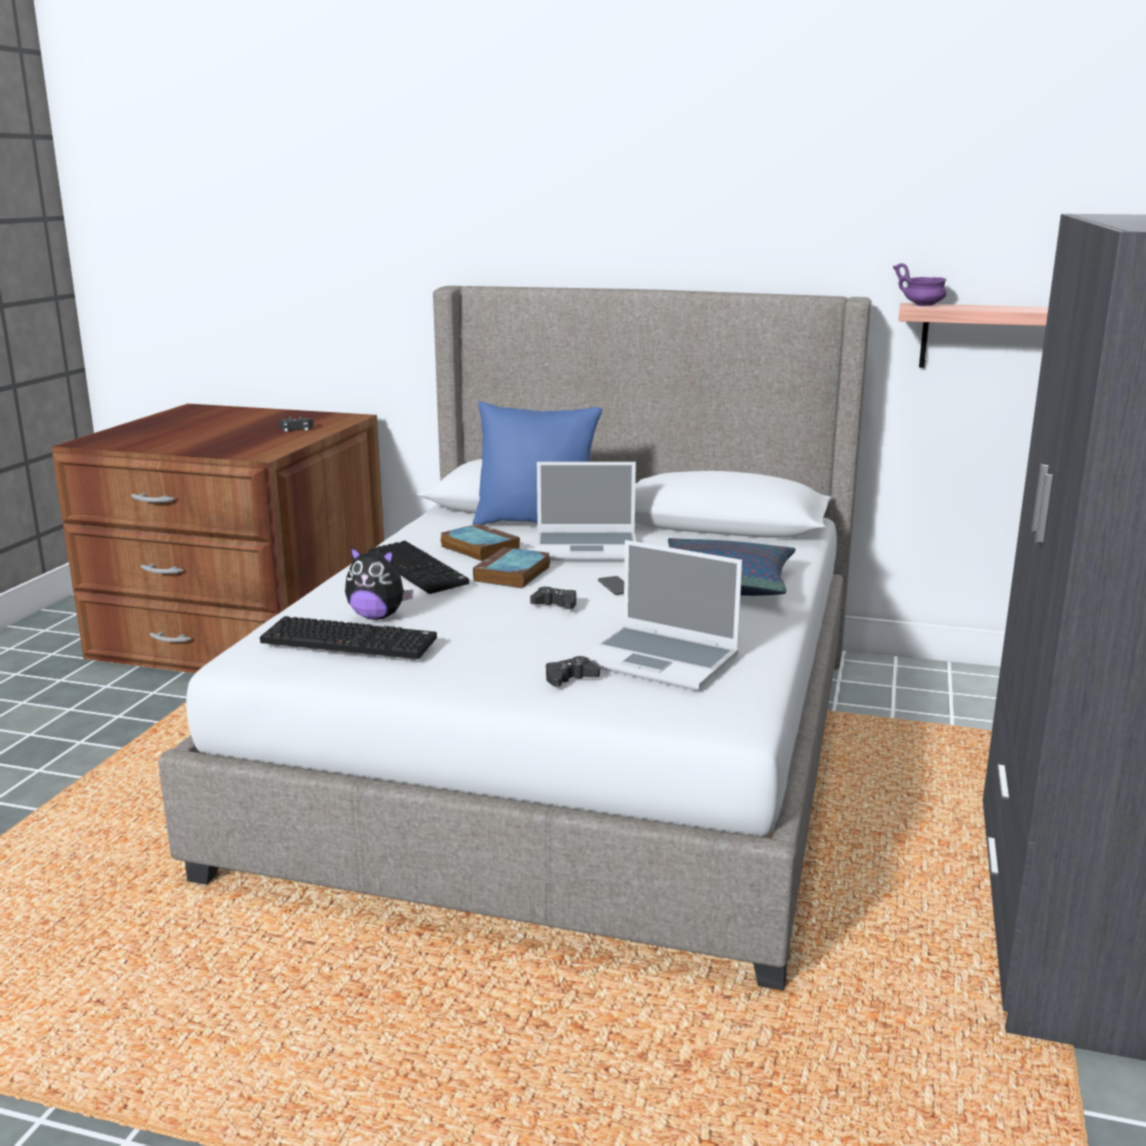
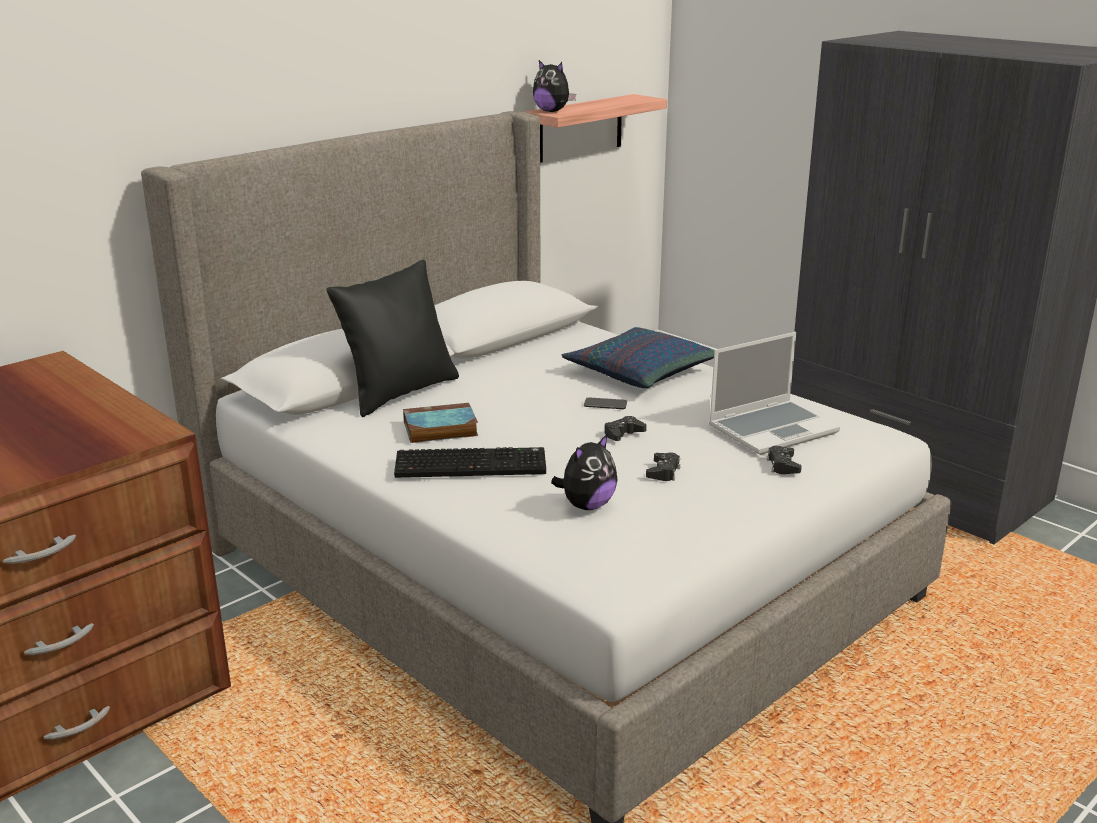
camera: 60 degrees left, 5 degrees up
(296, 429) = (51, 396): black game controller -> black game controller (663, 472)
(351, 640) = (635, 527): keyboard -> none
(512, 574) = (532, 432): book -> none
(536, 524) = (399, 392): blue pillow -> black pillow
(588, 548) = (500, 390): laptop -> none
(922, 305) = (552, 111): purple bowl -> plush toy

